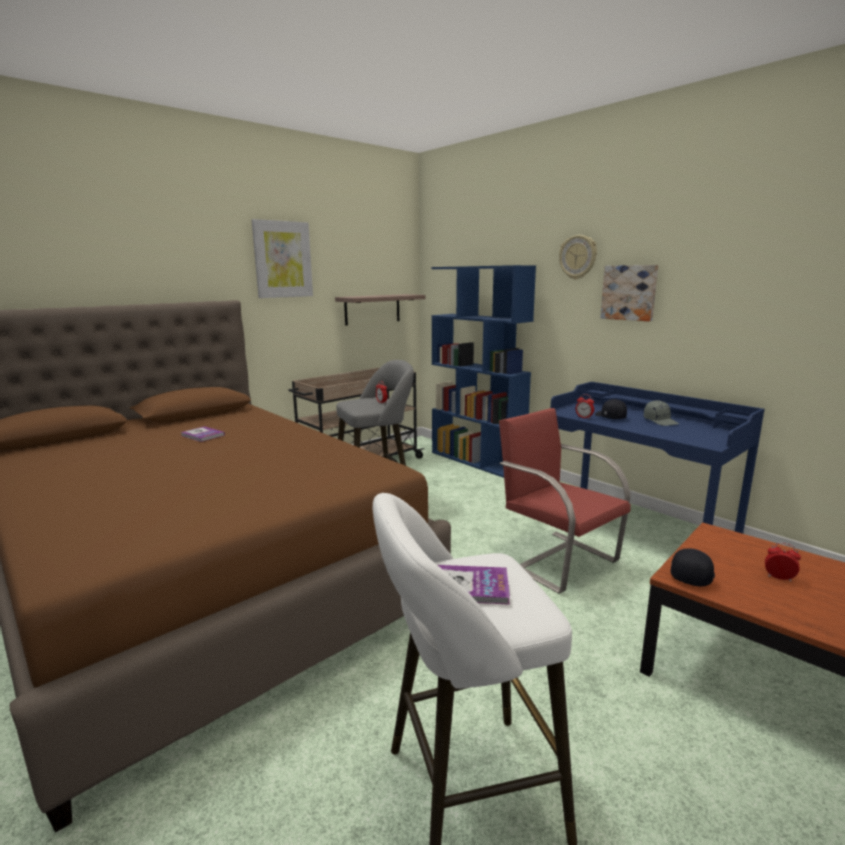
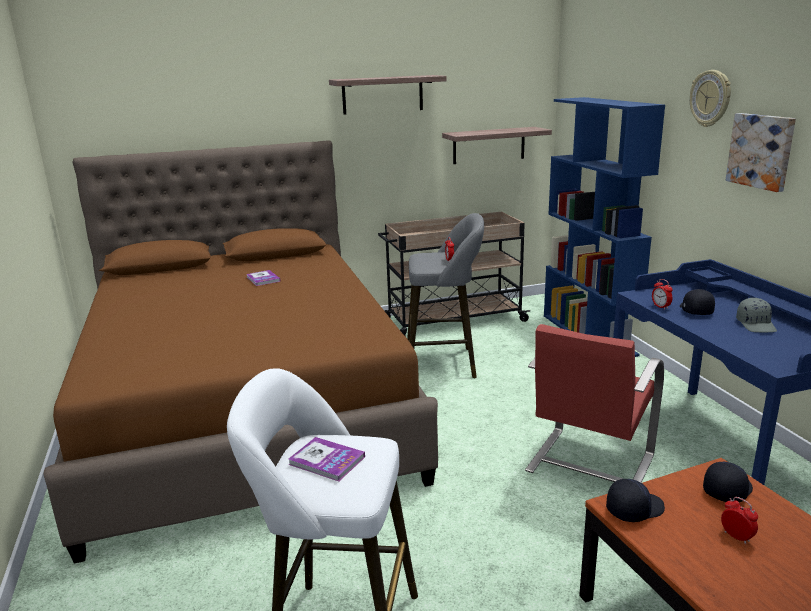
camera: 25 degrees right, 5 degrees up
(282, 259) = (382, 94): picture -> shelf
(556, 559) = (588, 464): red chair -> red chair turned 135 degrees counterclockwise
(733, 544) = (726, 489): none -> black cap

